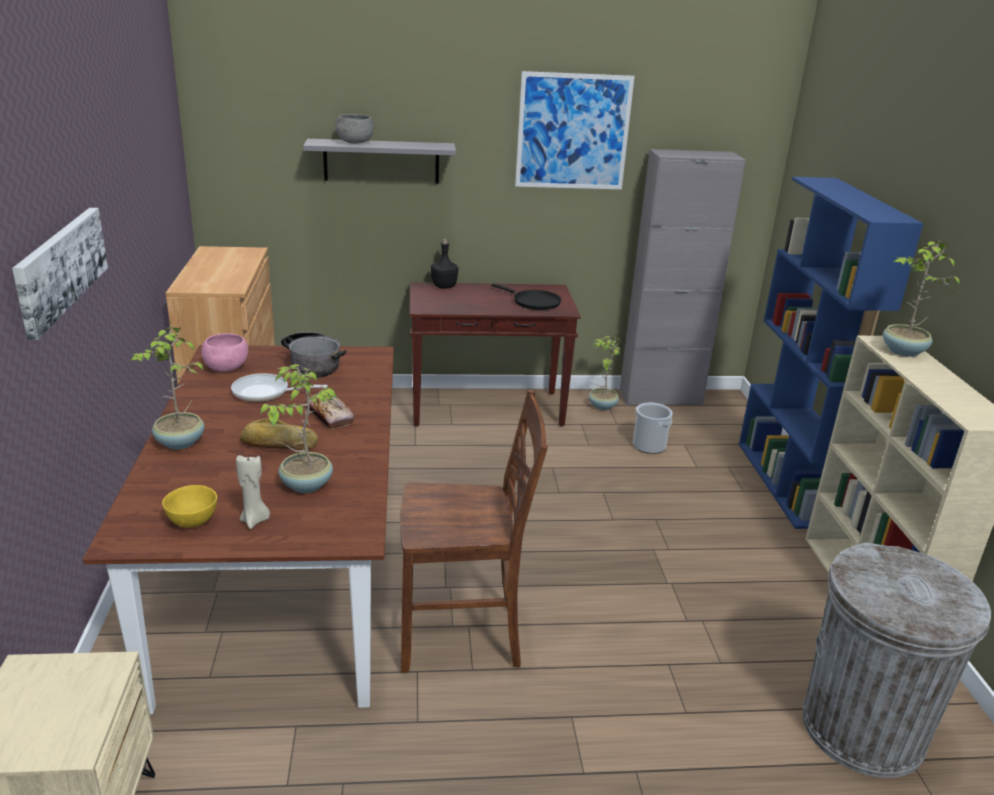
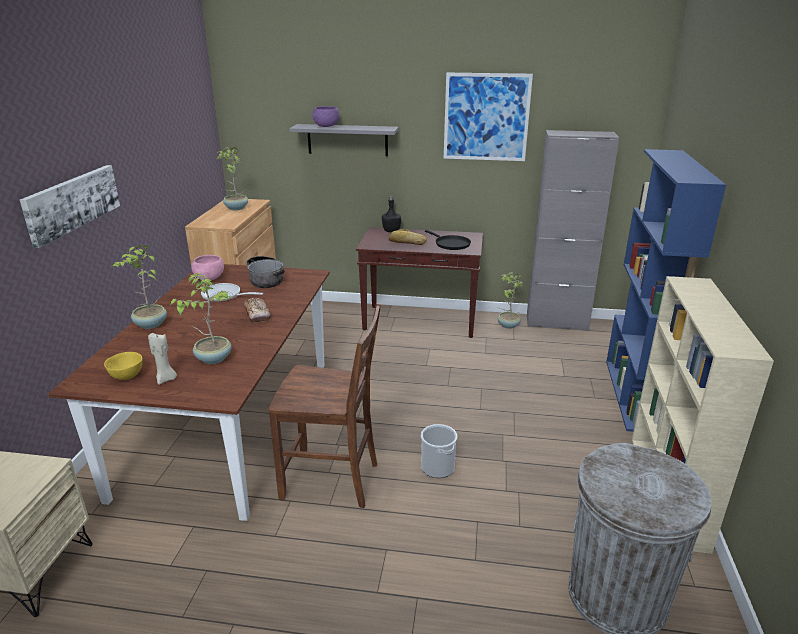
camera: 15 degrees right, 0 degrees up
(278, 444) = (212, 330): bread -> bread (407, 242)
(355, 143) = (326, 126): grey bowl -> purple bowl
(649, 446) = (532, 357): bucket -> bucket (437, 467)
(902, 351) = (698, 290): potted plant -> potted plant (236, 208)

